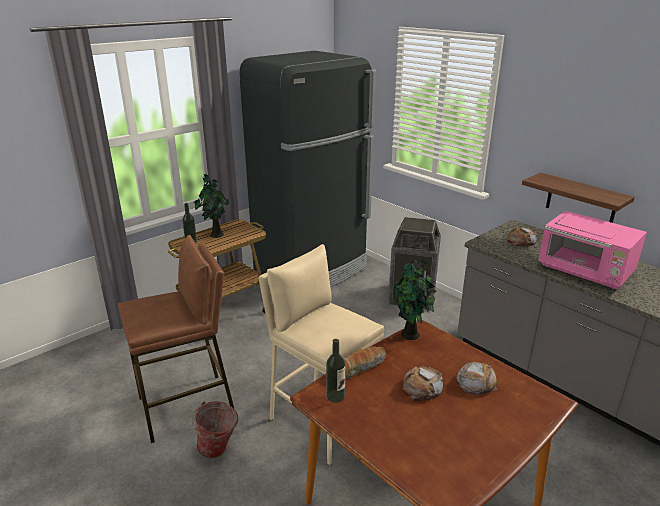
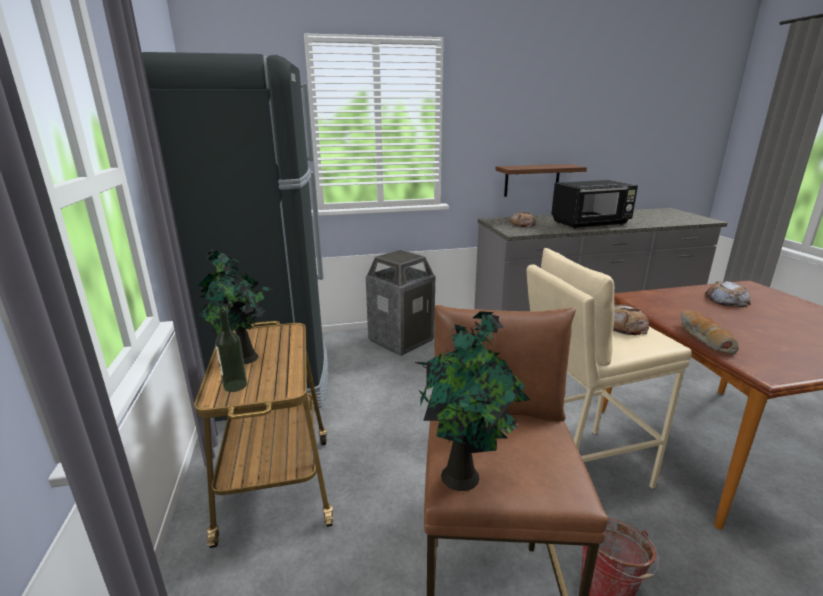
camera: 60 degrees left, 5 degrees down
(335, 396) = (765, 362): bottle -> none
(411, 335) = (640, 303): potted plant -> potted plant (464, 477)
(422, 387) = (739, 320): bread -> bread (625, 326)
(585, 272) = (591, 223): pink microwave -> black microwave

